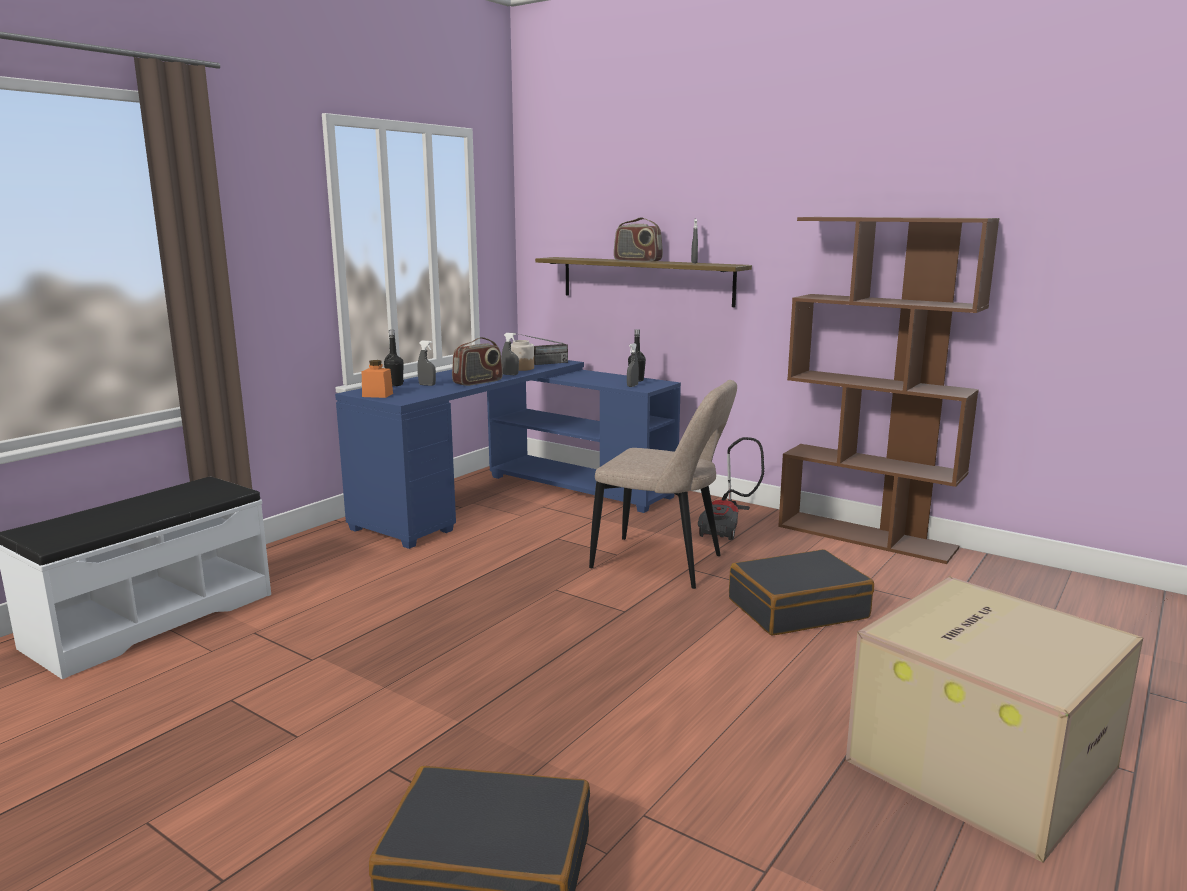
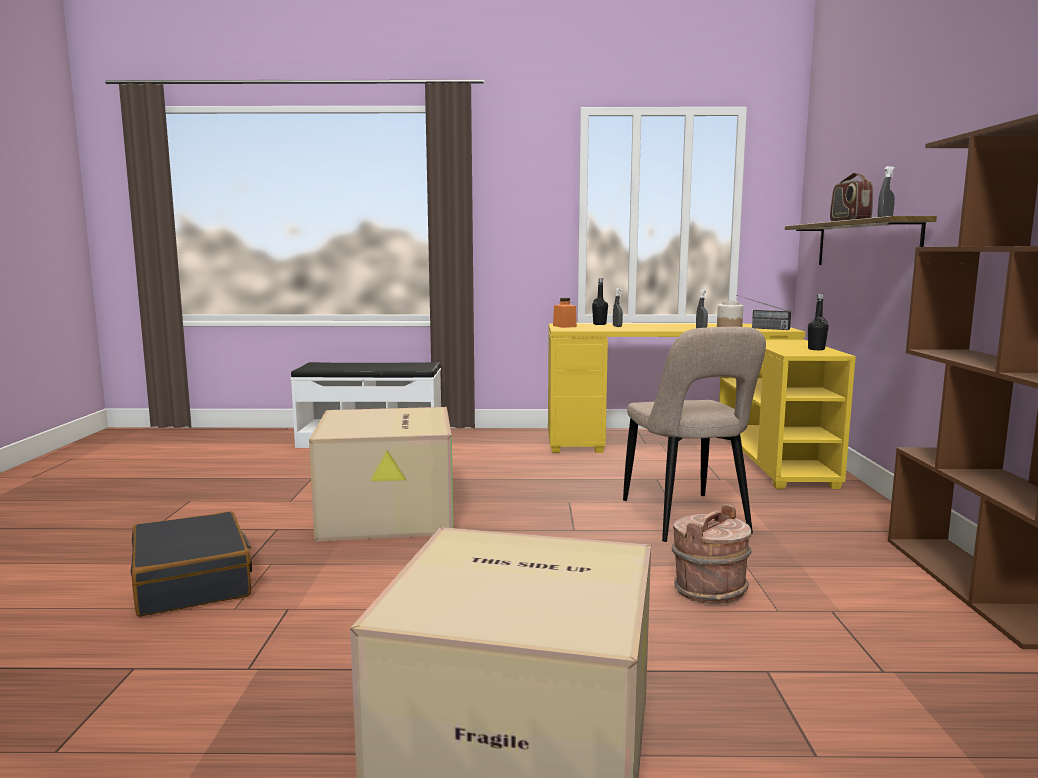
camera: 55 degrees right, 5 degrees down
(454, 684) = (389, 515): none -> cardboard box
(478, 382) = (657, 329): radio -> none
(513, 499) = (695, 450): blue desk -> yellow desk
(632, 386) = (792, 351): grey spray bottle -> none
(726, 526) = (827, 522): vacuum cleaner -> none
(797, 608) = (708, 590): black suitcase -> brown bucket

